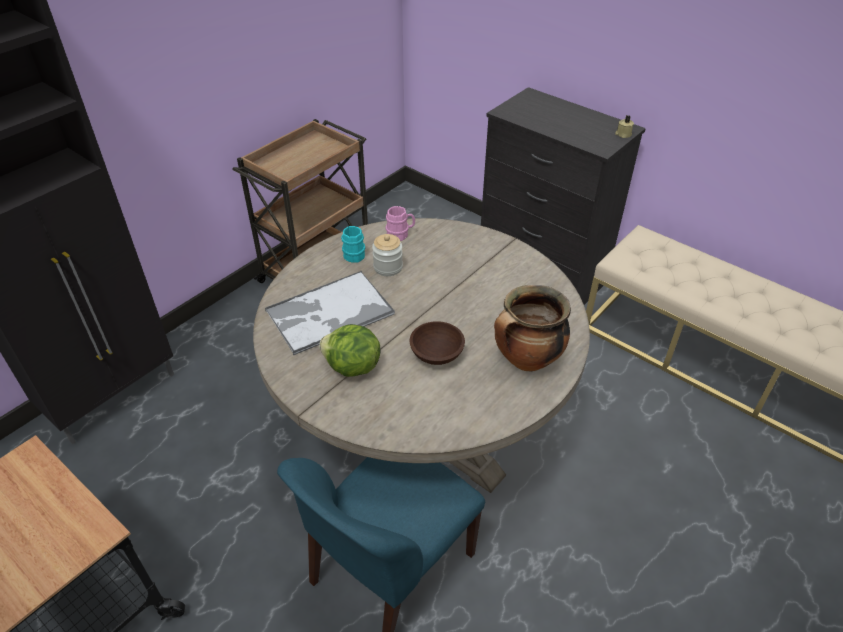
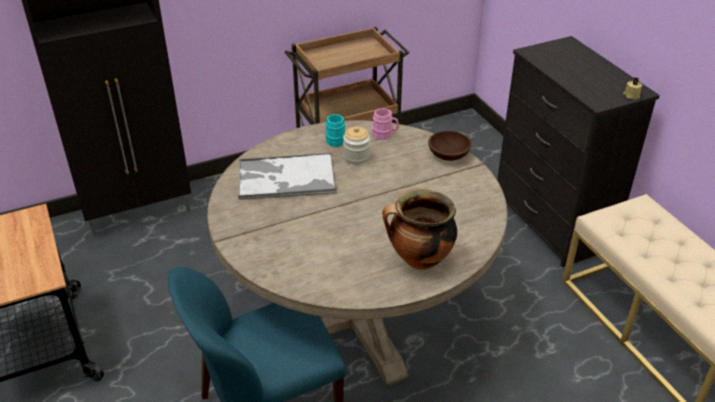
camera: 25 degrees right, 5 degrees down
(352, 367) = (276, 221): lettuce -> none
(436, 353) = (349, 231): brown bowl -> brown bowl (448, 155)

